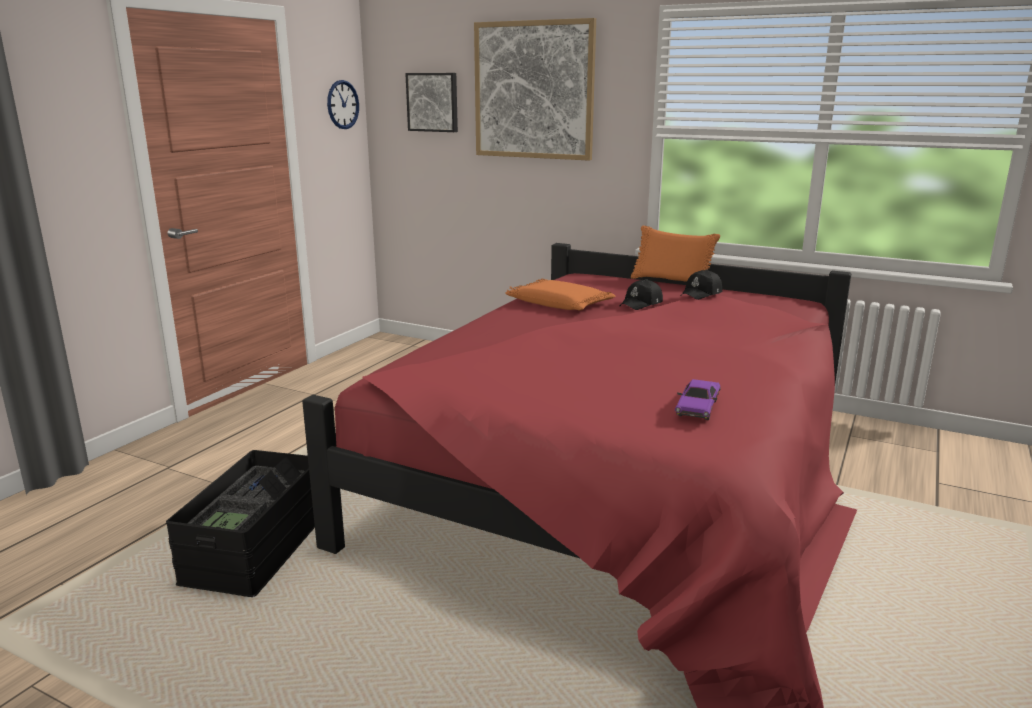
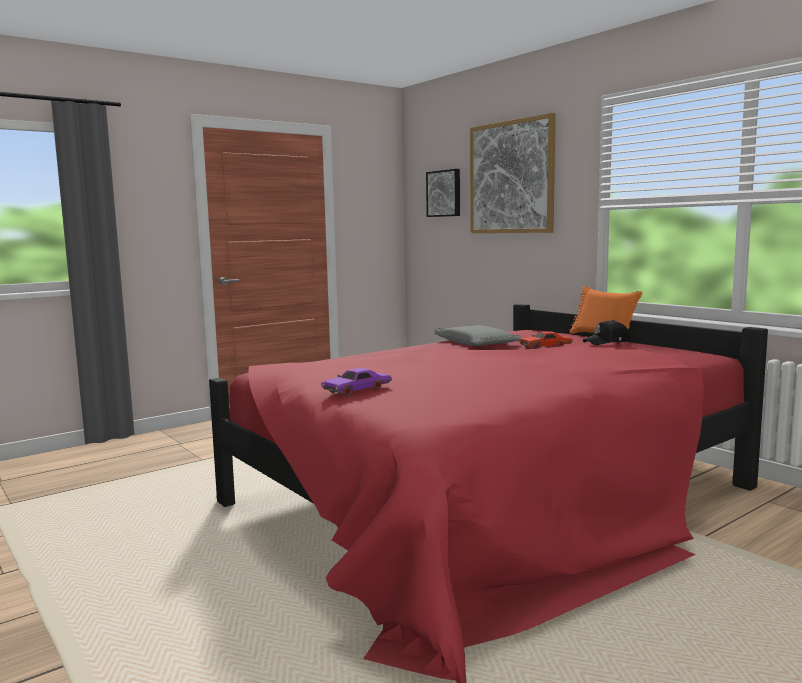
camera: 25 degrees right, 10 degrees down
(255, 546) = (181, 494): black storage box -> none
(342, 104) = (380, 198): wall clock -> none
(559, 302) = (476, 342): orange pillow -> grey pillow
(641, 304) = (545, 347): black cap -> red toy car
(698, 407) = (456, 400): purple toy car -> purple toy car (357, 390)

